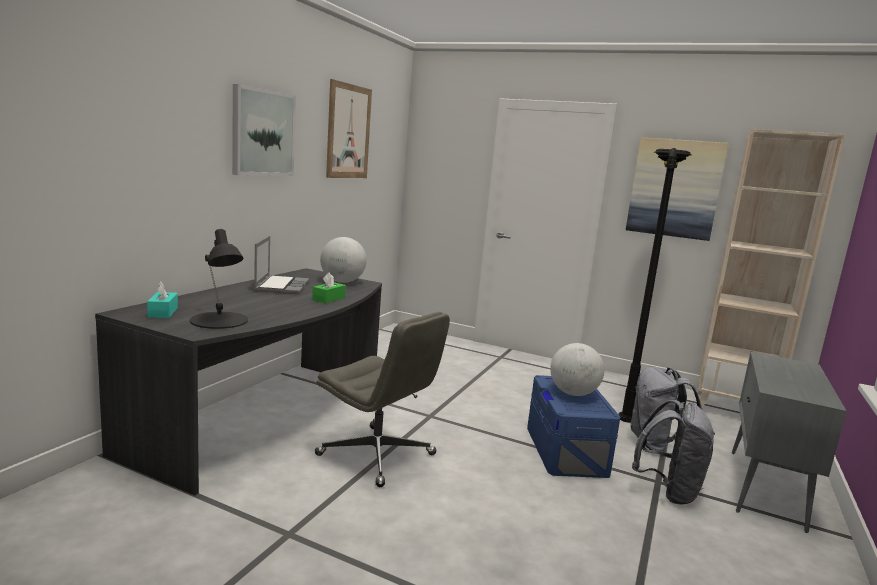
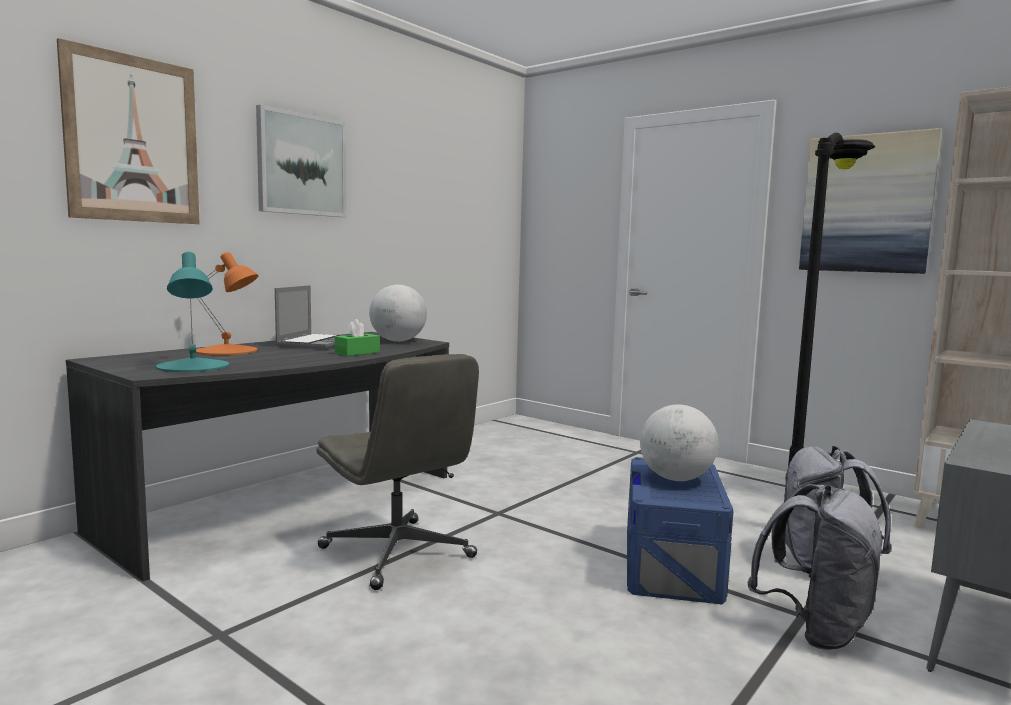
camera: 15 degrees right, 5 degrees down
(163, 312) = (140, 359): turquoise tissue box -> none
(219, 320) = (192, 366): black table lamp -> turquoise table lamp
(221, 298) = (227, 351): none -> orange table lamp
(348, 132) = (430, 170): picture -> picture (133, 139)

